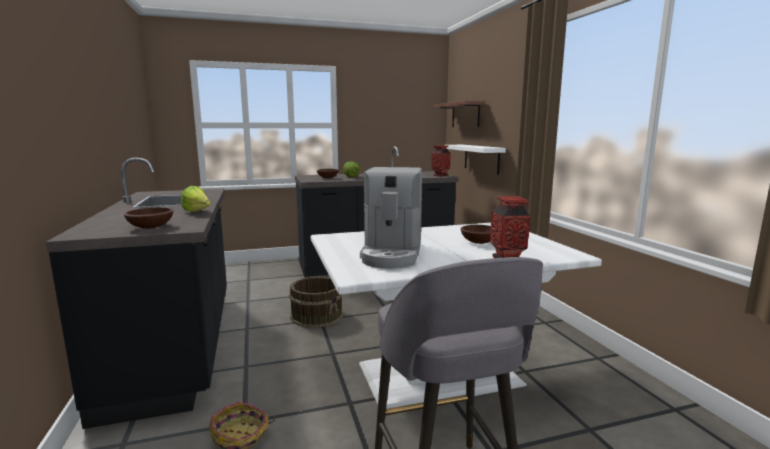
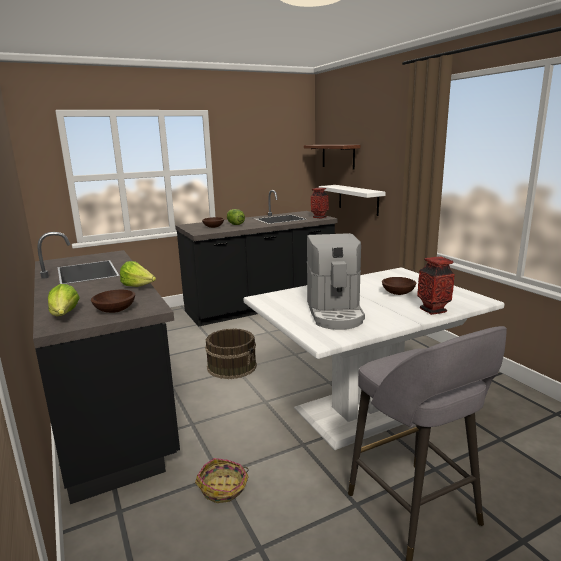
camera: 10 degrees left, 5 degrees up
(100, 228) = (64, 315): none -> lettuce

